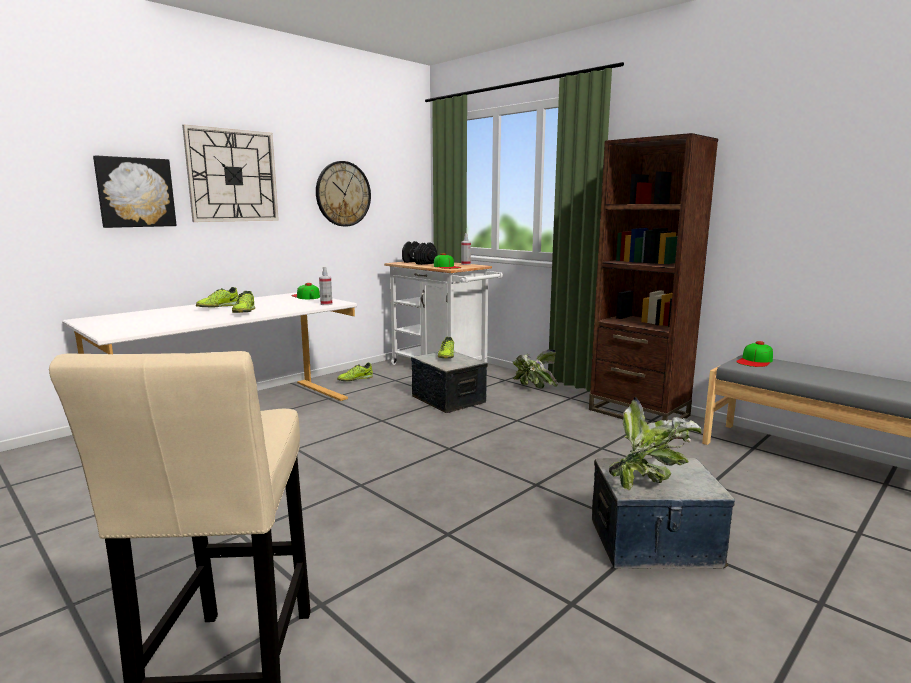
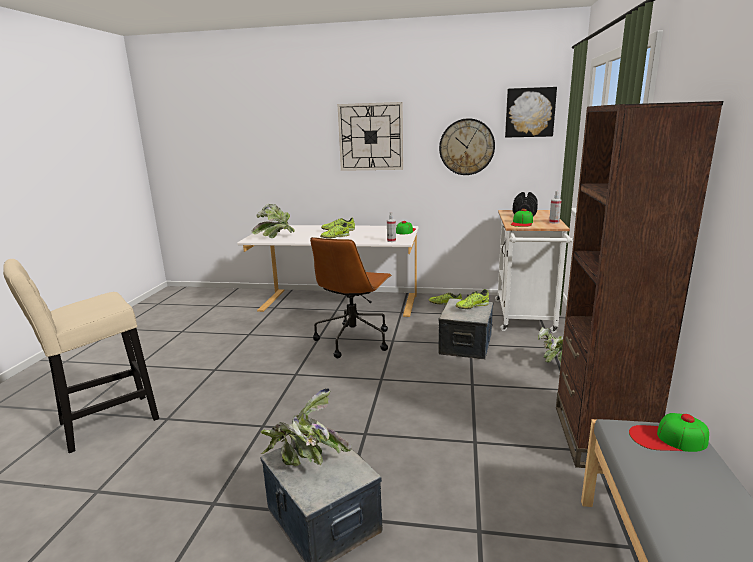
camera: 55 degrees right, 5 degrees up
(135, 192) = (308, 151): picture -> picture (530, 112)
(144, 325) = (275, 236): none -> potted plant
(342, 435) = (353, 340): none -> brown office chair

